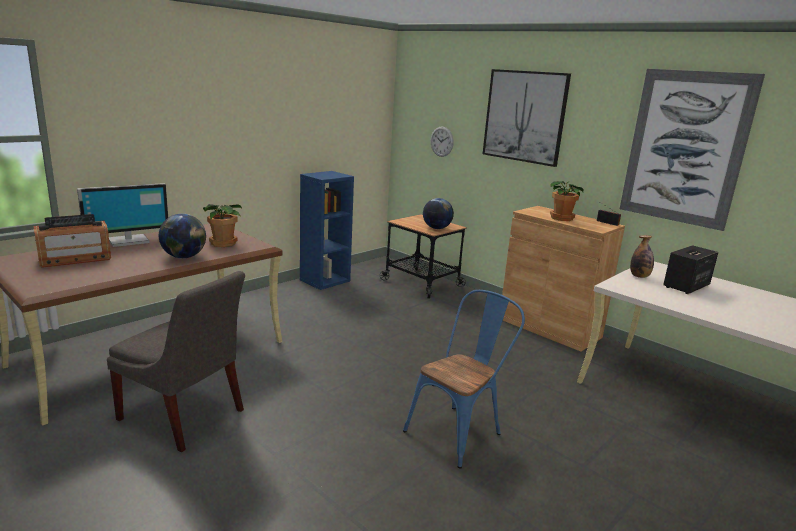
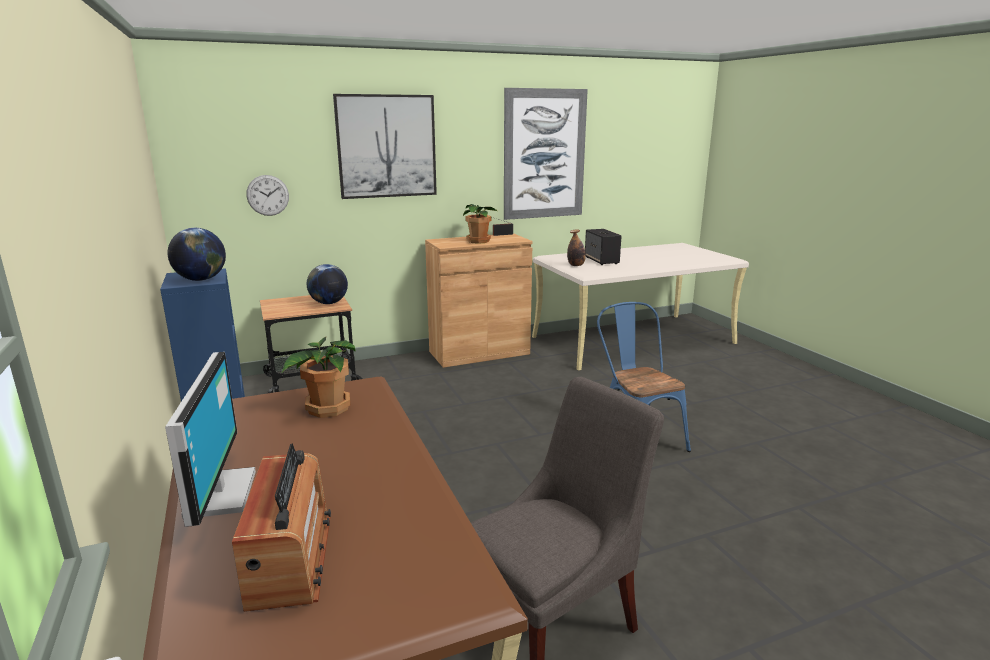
camera: 65 degrees left, 0 degrees up
(184, 257) = (374, 442): globe -> globe (201, 280)

